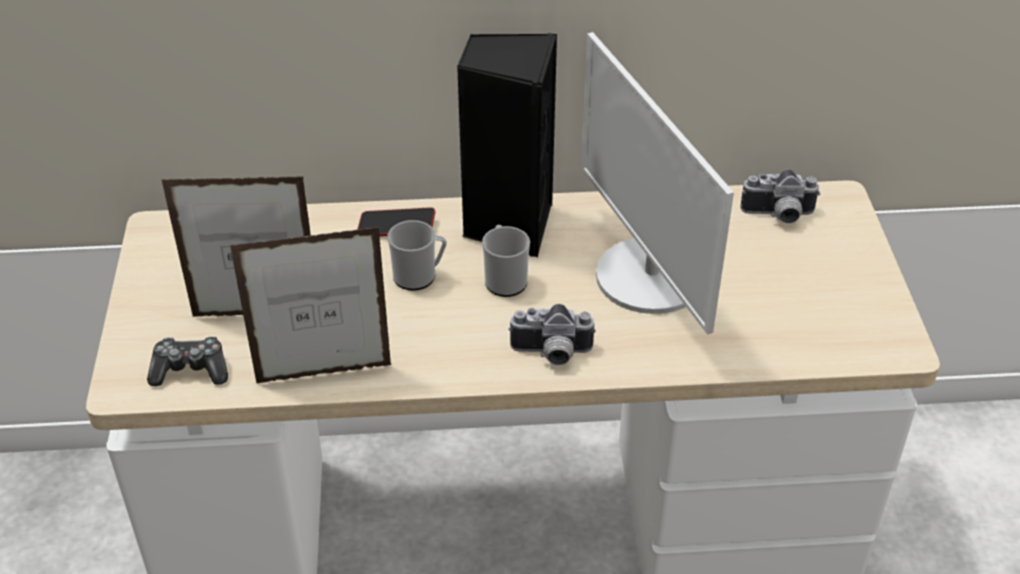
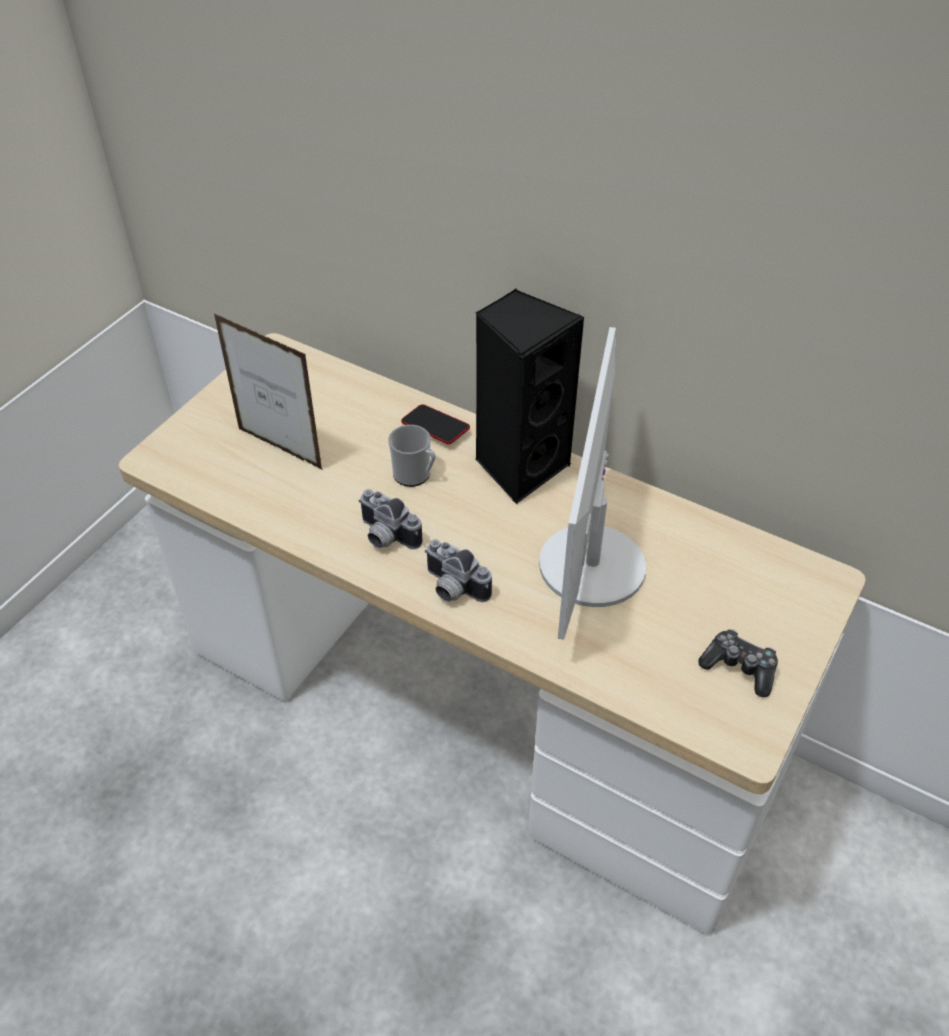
camera: 35 degrees right, 5 degrees up
(190, 370) = (202, 468): game controller -> game controller (739, 668)
(324, 374) = (282, 517): picture frame -> none
(504, 279) = (475, 509): mug -> none
(778, 216) = (755, 569): camera -> camera (385, 537)

